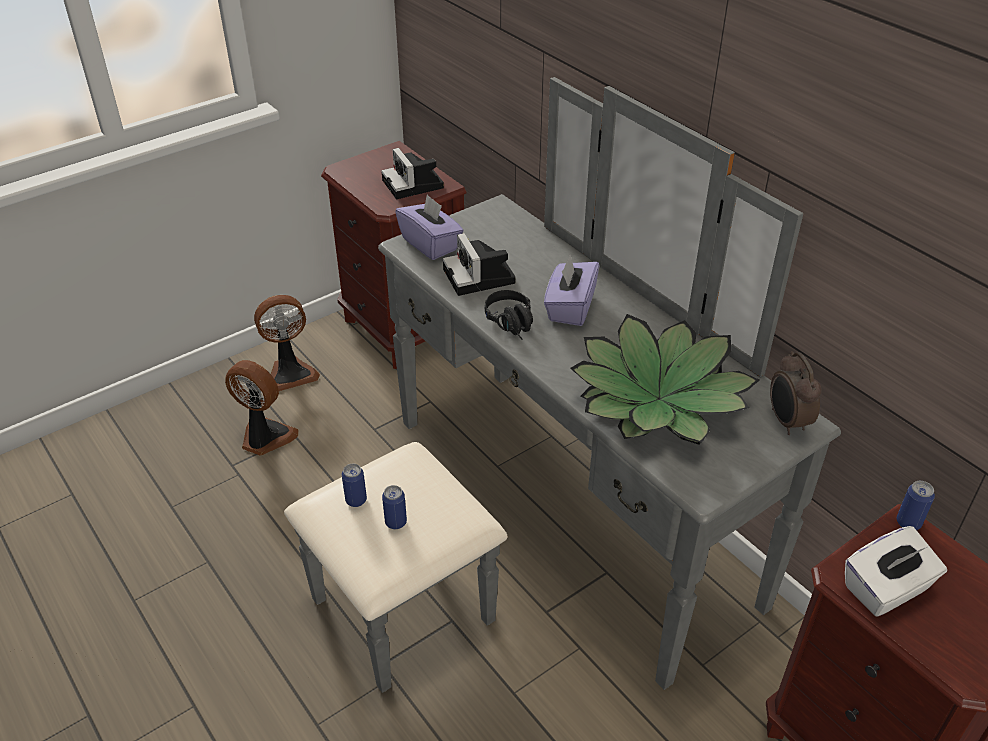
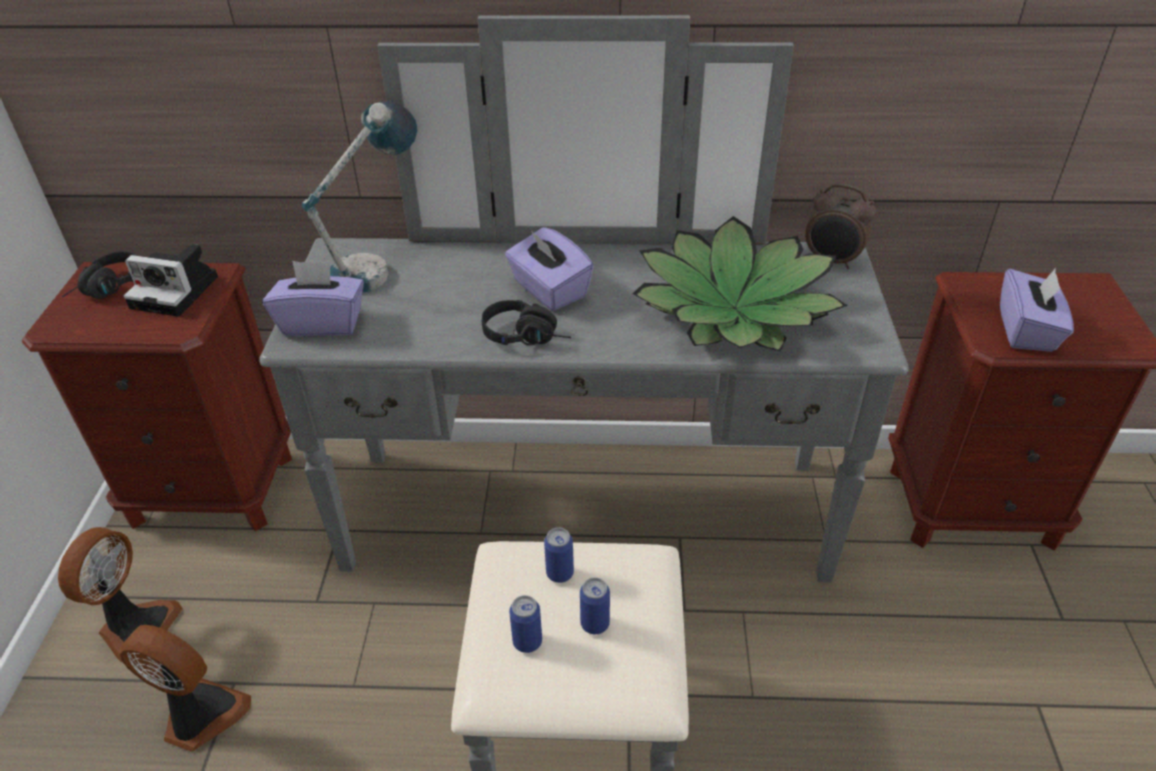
camera: 50 degrees left, 0 degrees up
(265, 438) = (200, 716): fan -> fan turned 45 degrees clockwise
(388, 163) = (108, 289): none -> black headphones
(481, 277) = (426, 318): camera -> none
(506, 230) = (378, 265): none -> table lamp
(886, 589) = (1027, 330): white tissue box -> purple tissue box
(908, 523) = (965, 281): can -> can (560, 573)

